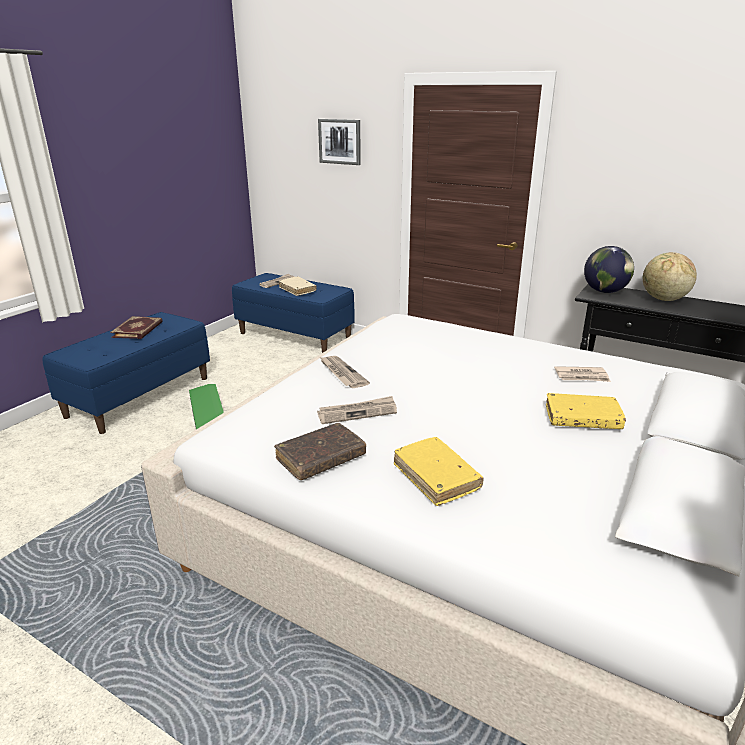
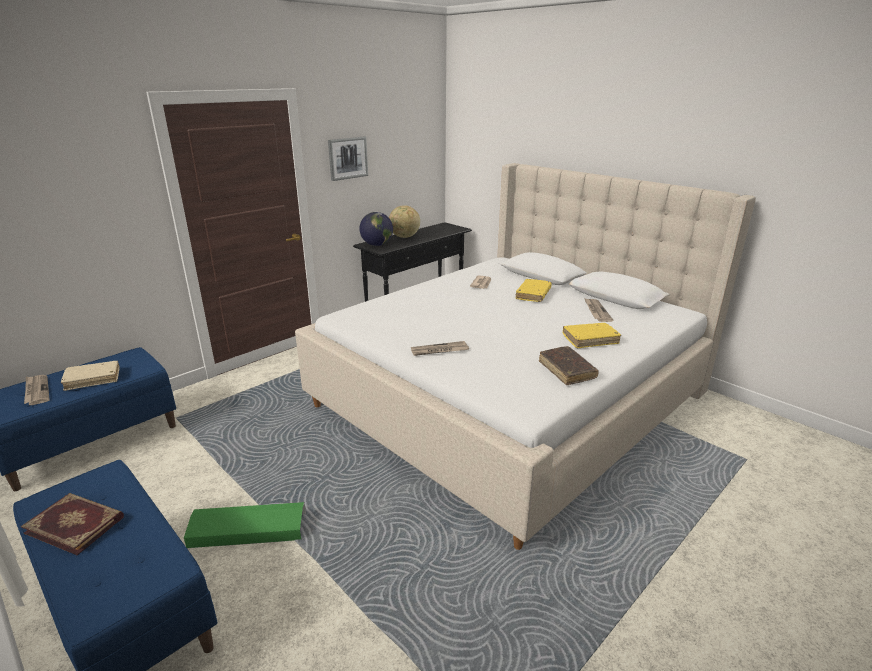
camera: 75 degrees left, 0 degrees up
(340, 141) = (68, 179): picture -> picture (347, 158)
(357, 412) = (506, 352): newspaper -> newspaper (596, 311)

